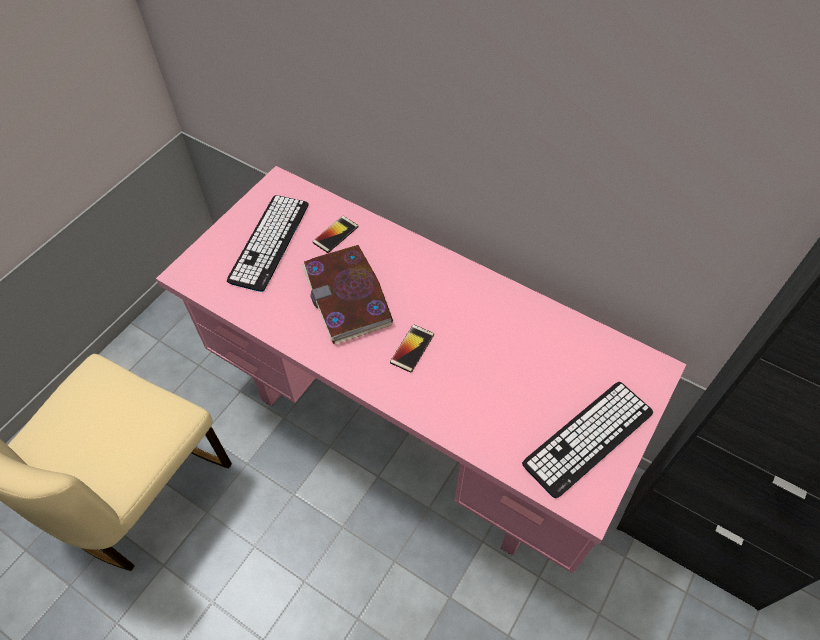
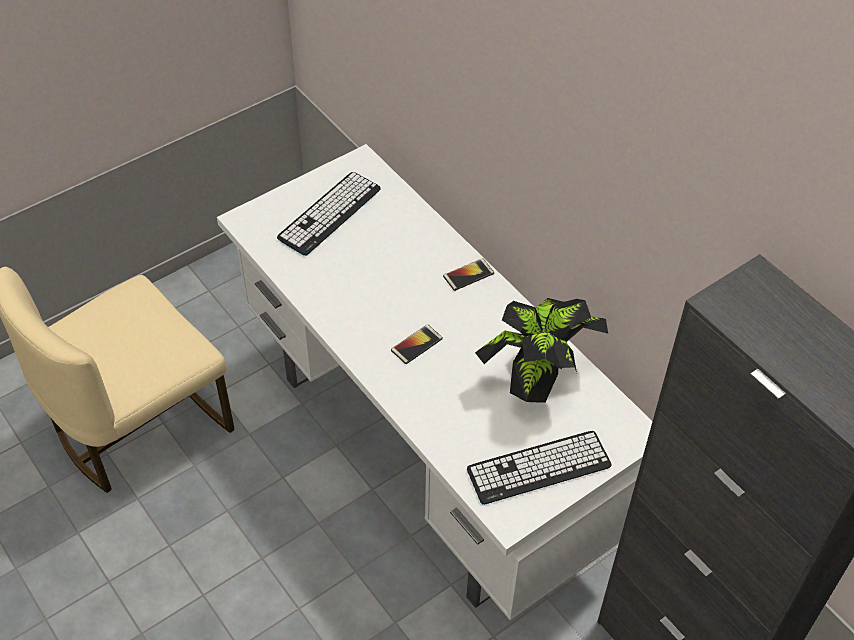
camera: 20 degrees right, 5 degrees down
(335, 234) = (393, 224): phone -> phone (468, 275)
(348, 296) = (379, 283): book -> none
(412, 428) = (427, 455): pink desk -> white desk
(541, 345) = (538, 378): none -> potted plant

